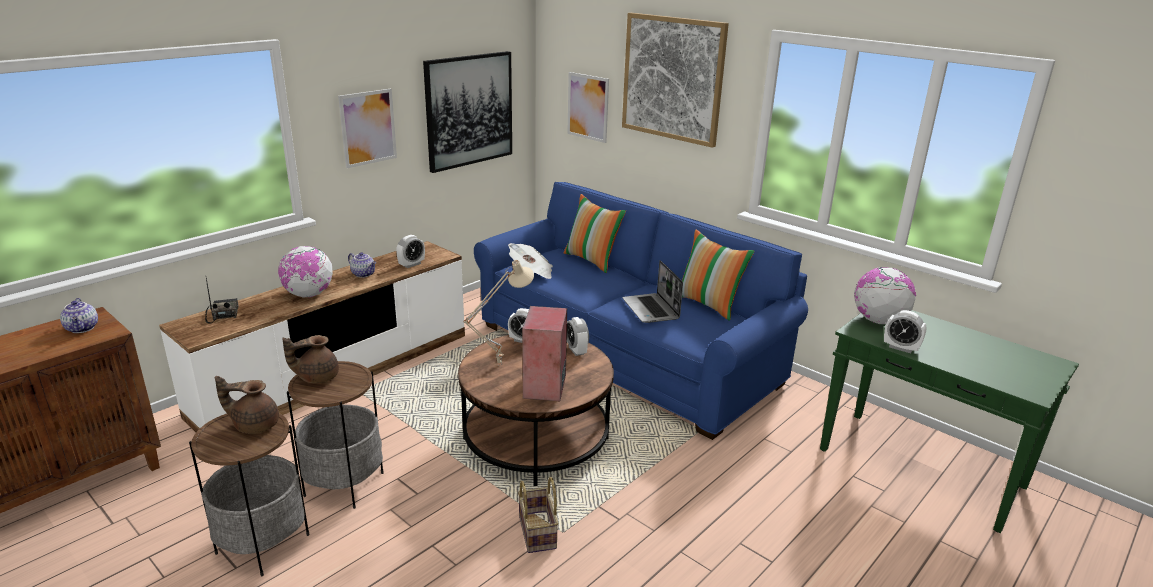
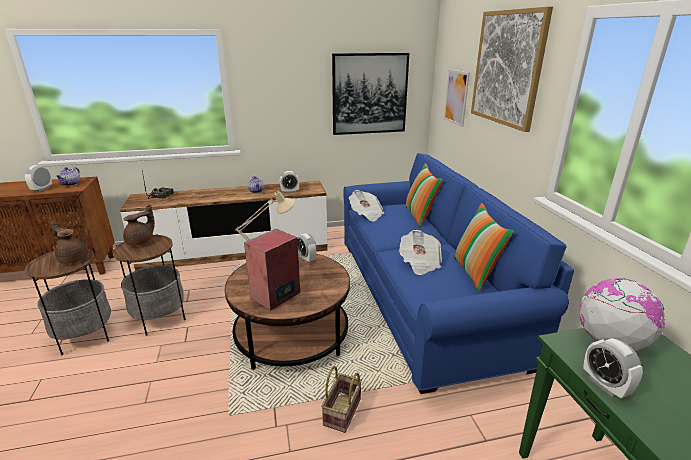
camera: 35 degrees right, 0 degrees up
(309, 295) = (213, 196): globe -> none
(316, 377) = (141, 241): brown teapot -> brown teapot turned 120 degrees clockwise
(368, 128) = (285, 96): picture -> none
(538, 533) = (214, 407): basket -> basket (342, 413)
(576, 350) = (331, 277): alarm clock -> alarm clock (42, 189)
(651, 309) = (419, 263): laptop -> newspaper

